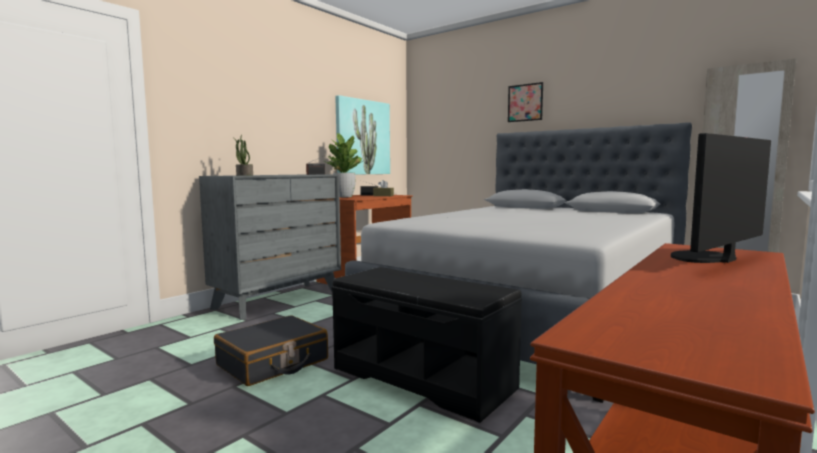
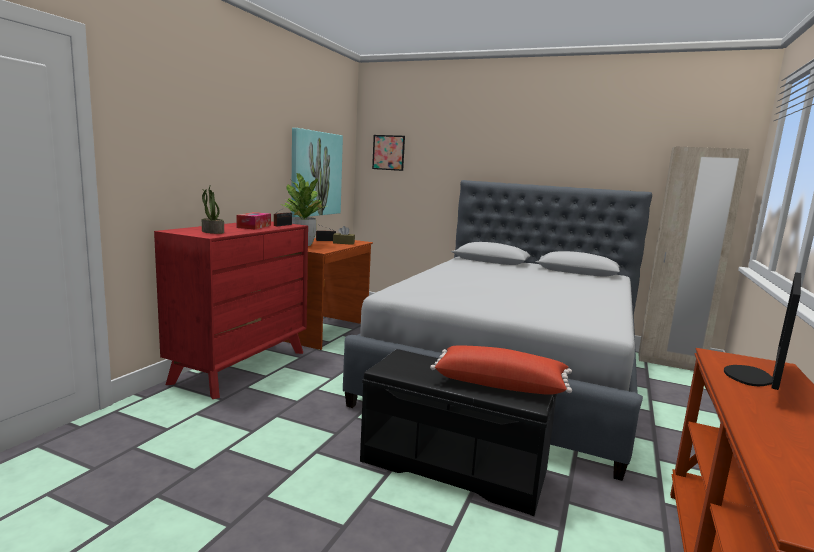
camera: 15 degrees left, 5 degrees up
(273, 363) = (289, 459): black suitcase -> none
(278, 299) = (241, 366): grey dresser -> red dresser
(288, 174) = (254, 226): none -> tissue box
(456, 288) = (500, 384): none -> red pillow
(525, 102) = (492, 151): picture -> picture (388, 152)

